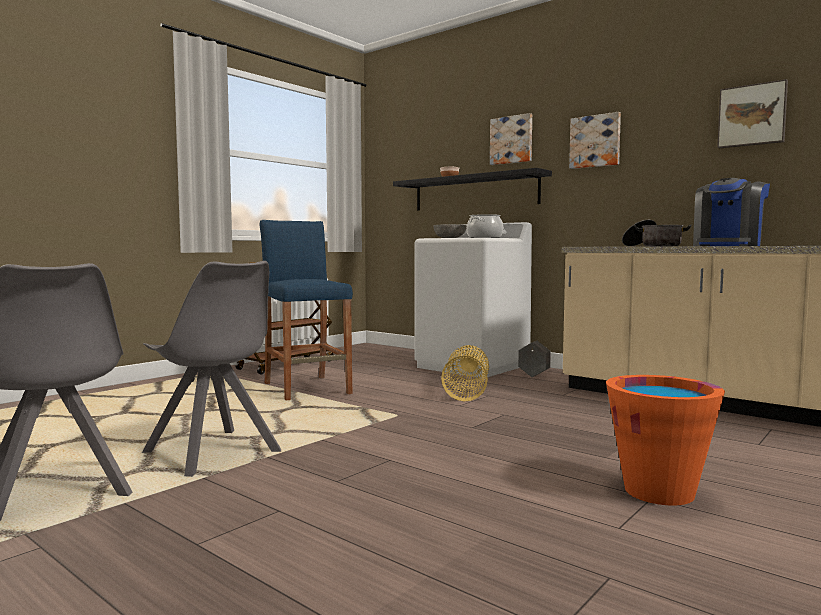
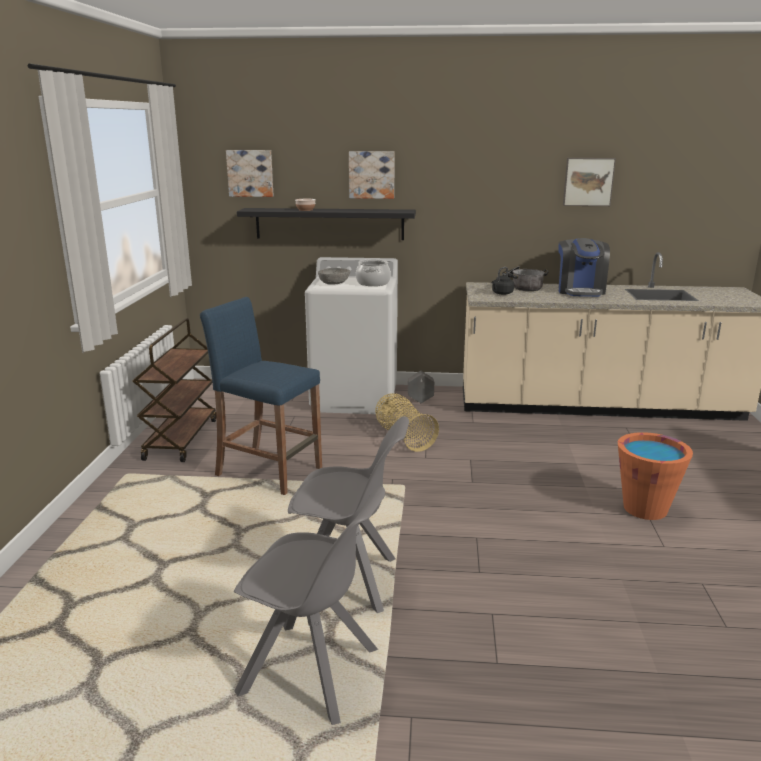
camera: 35 degrees left, 15 degrees up
(595, 141) = (458, 186): picture -> picture (250, 173)
(616, 246) = (501, 293): none -> black kettle

